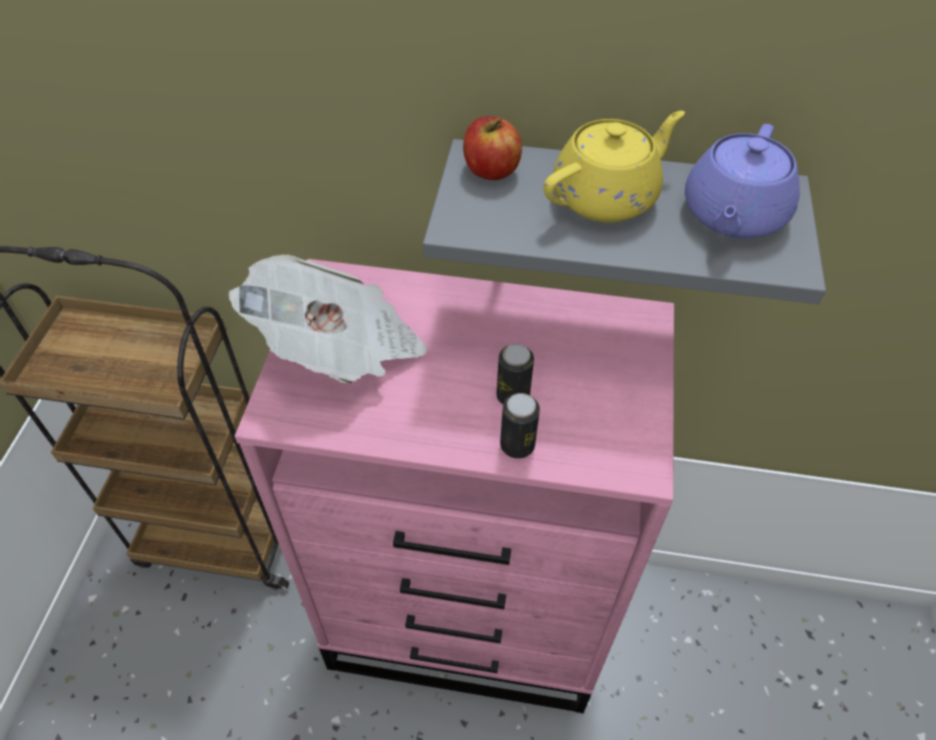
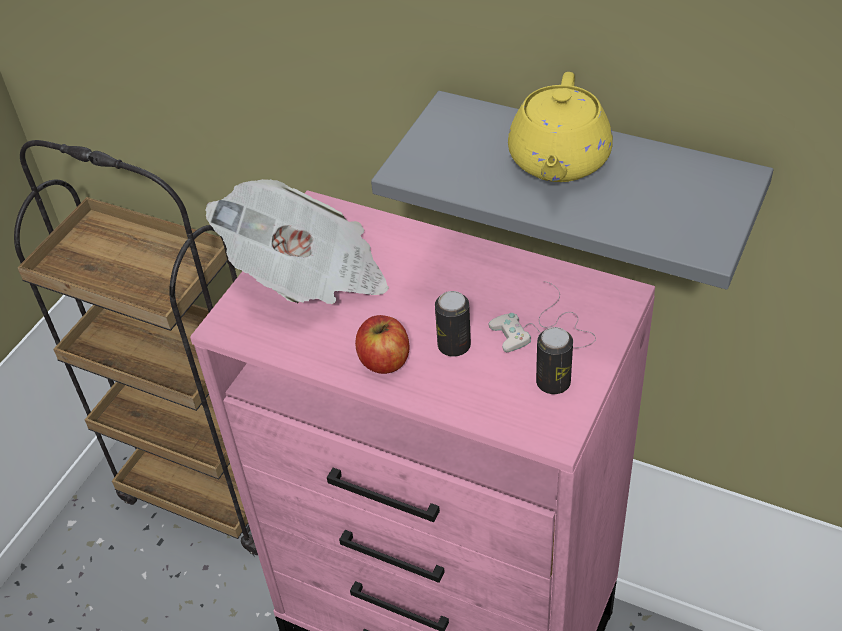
camera: 20 degrees right, 5 degrees down
(491, 170) = (460, 123): apple -> apple (384, 361)
(517, 445) = (441, 390): can -> can (553, 383)
(593, 363) = (545, 329): none -> white game controller
(607, 196) = (558, 161): yellow teapot -> yellow teapot turned 120 degrees clockwise
(732, 215) = (673, 195): purple teapot -> none

